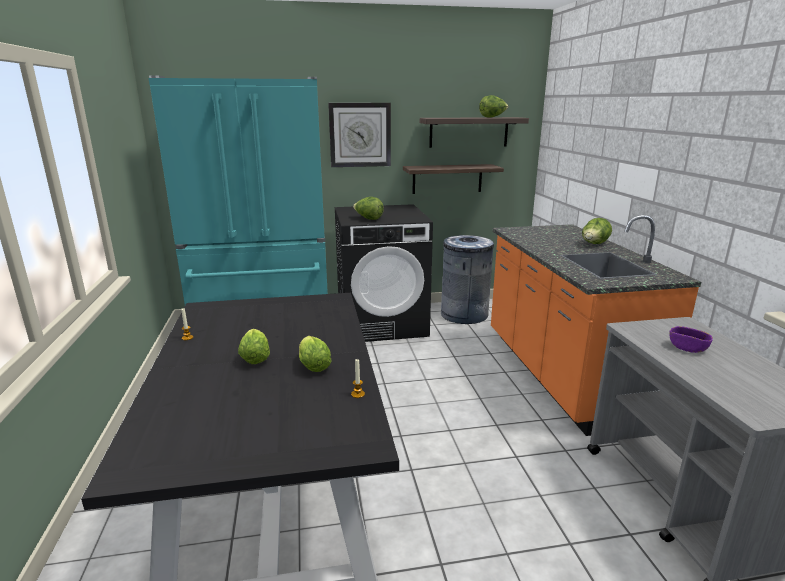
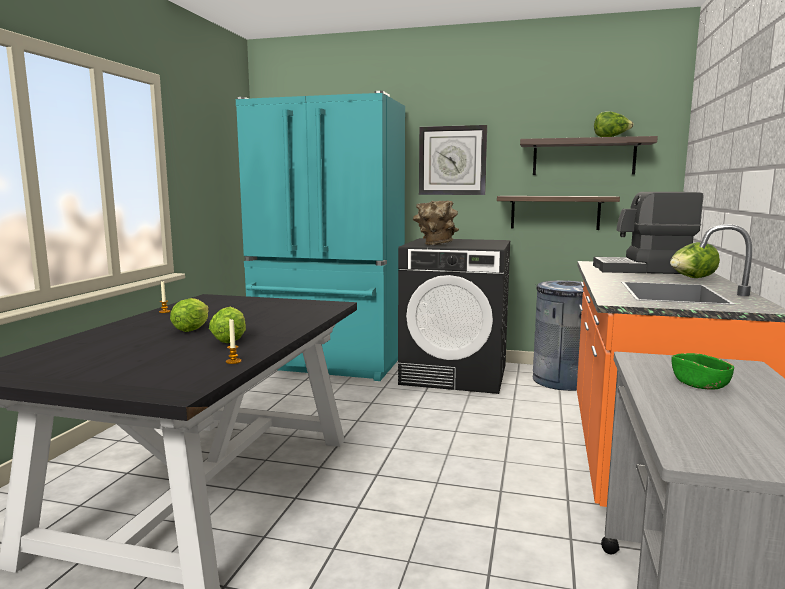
camera: 25 degrees right, 10 degrees down
(368, 219) = (435, 245): lettuce -> brown vase
(551, 236) = (643, 270): none -> coffee machine
(687, 348) = (699, 385): purple bowl -> green bowl

